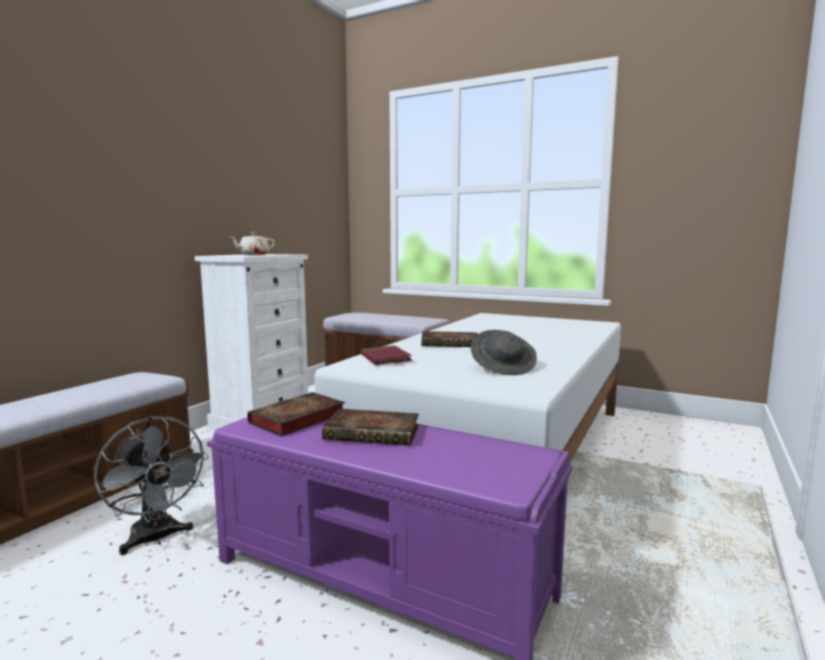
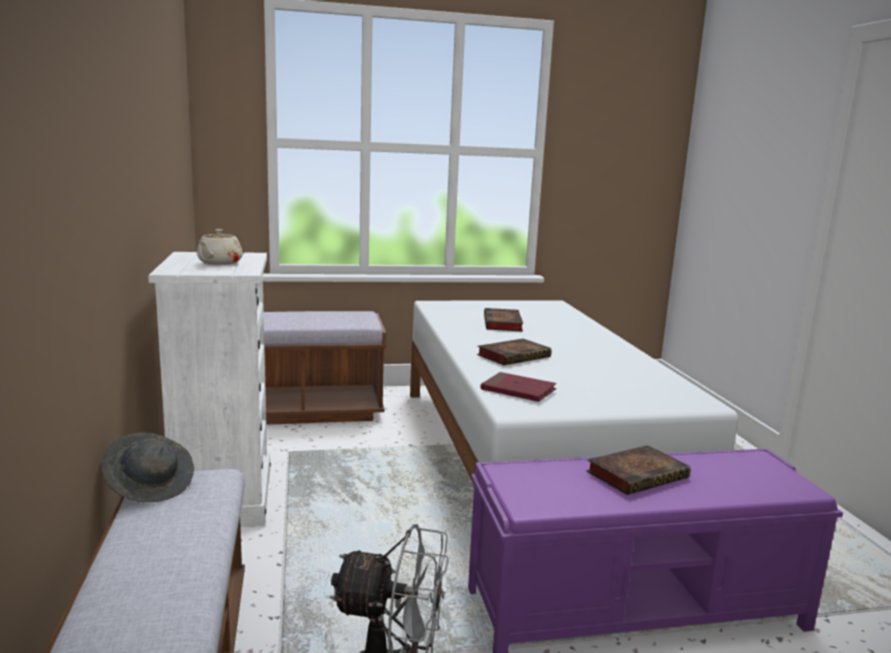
camera: 40 degrees left, 5 degrees up
(296, 419) = (551, 483): book -> book (503, 324)
(503, 368) = (628, 380): grey hat -> grey hat (151, 485)

